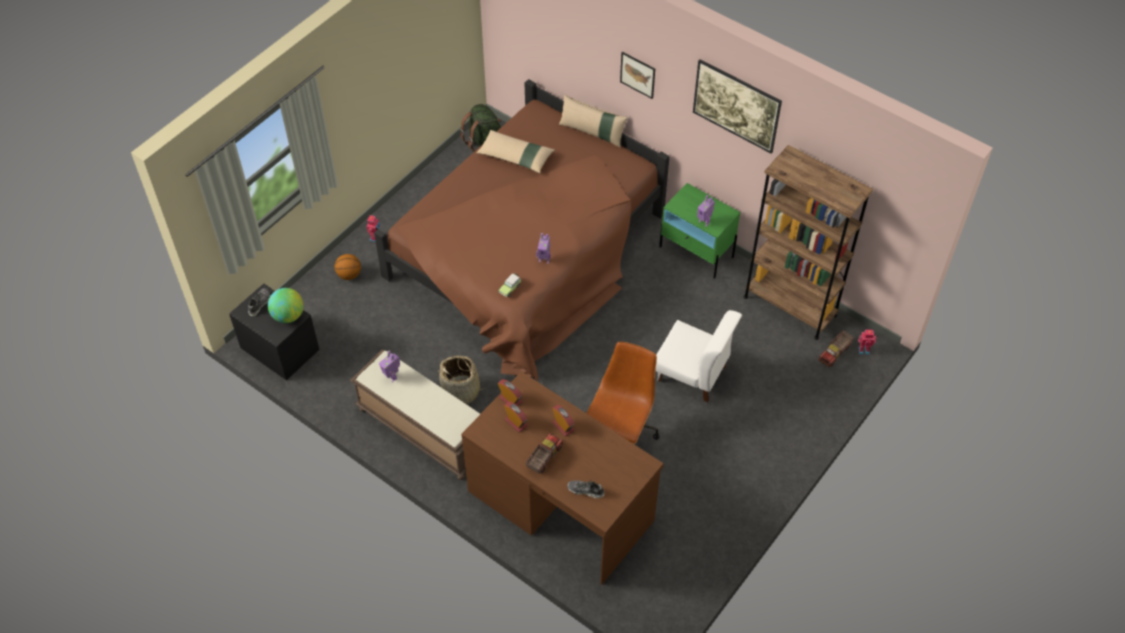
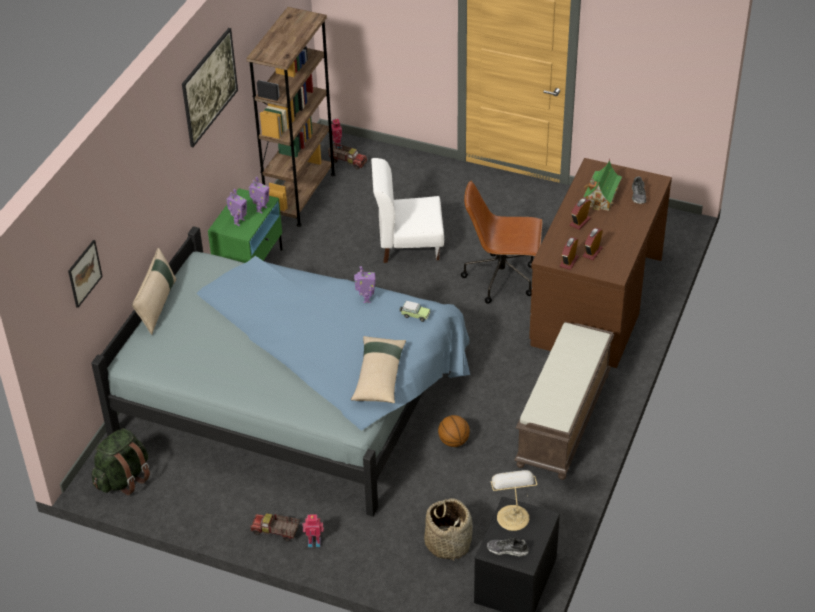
camera: 105 degrees left, 10 degrees down
(288, 315) = (512, 516): globe -> table lamp
(349, 275) = (381, 549): basketball -> basketball (453, 441)
(392, 376) = (551, 402): toy robot -> toy robot (238, 221)
(461, 391) = (503, 403): basket -> basket (448, 543)
(515, 156) = (214, 359): beige pillow -> beige pillow (379, 375)
(527, 253) = (294, 396): brown bed -> blue bed
(544, 458) = (620, 227): toy truck -> toy truck (275, 532)
(594, 457) = (601, 197): none -> toy house
(638, 75) = (152, 185): picture -> picture (84, 273)
(692, 373) = (408, 244): white chair -> white chair turned 105 degrees counterclockwise

